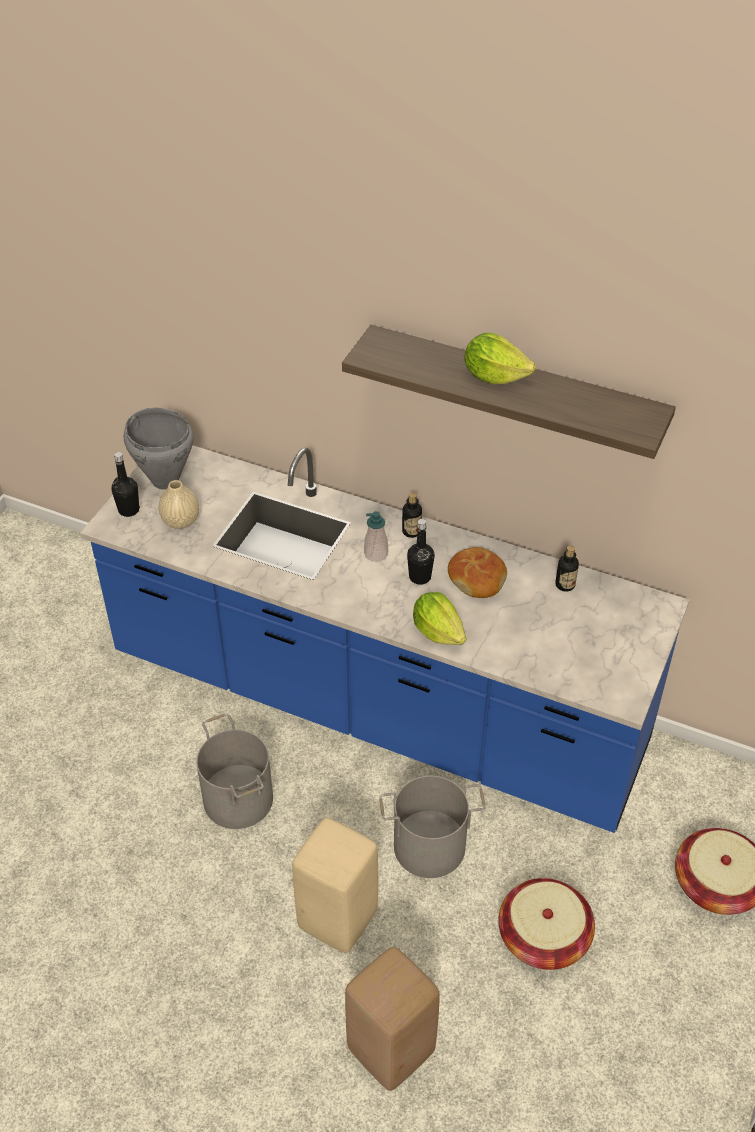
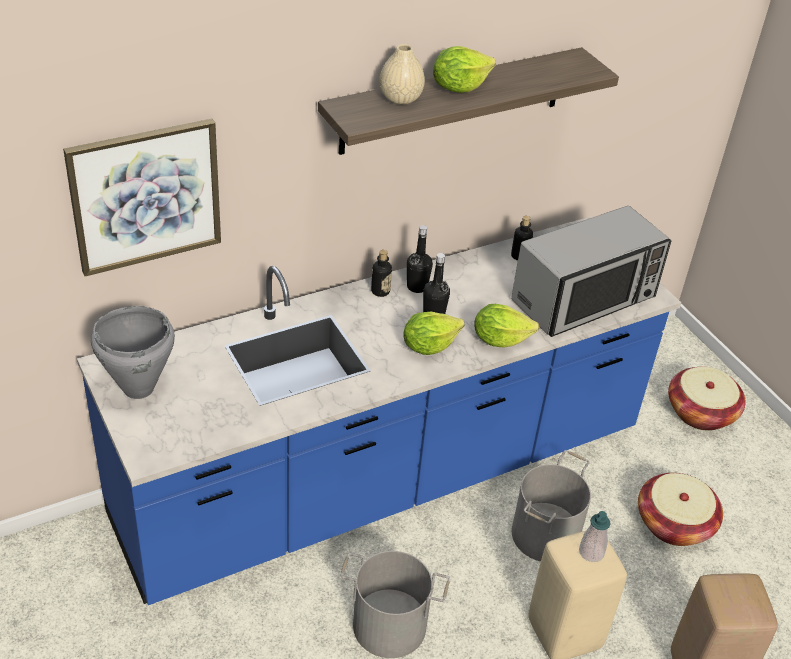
camera: 55 degrees left, 5 degrees down
(128, 510) = (145, 432): black bottle -> black bottle (417, 287)
(180, 521) = (203, 407): beige vase -> beige vase (400, 98)
(220, 333) = (146, 196): none -> picture
(376, 554) = (382, 322): soap dispenser -> soap dispenser (591, 552)
(379, 595) = (429, 346): none -> lettuce
(477, 578) = (467, 290): bread -> none
(558, 656) = (584, 299): none -> microwave

